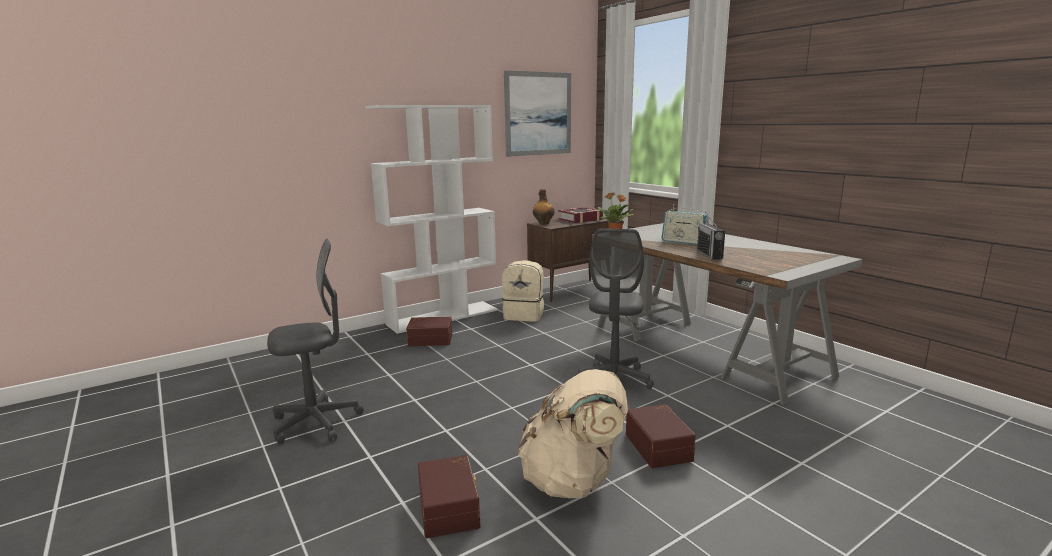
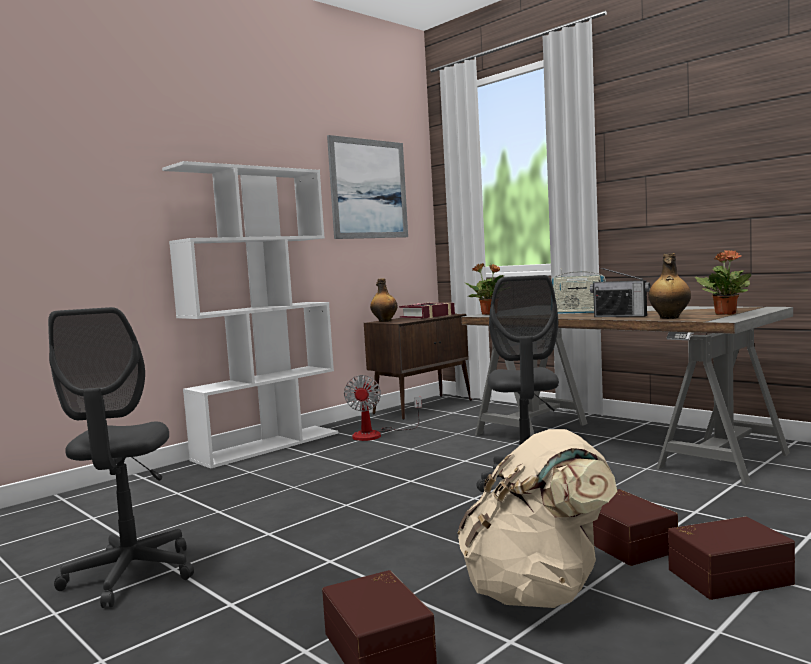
camera: 10 degrees left, 10 degrees down
(316, 422) = (131, 575): grey office chair -> grey office chair turned 120 degrees clockwise
(430, 339) = (261, 469): brown storage box -> brown storage box (727, 575)
(524, 315) = (376, 434): beige backpack -> fan
(709, 255) = (620, 316): radio -> radio turned 45 degrees counterclockwise
(744, 264) = (669, 318): none -> bottle
(794, 264) = (725, 314): none -> potted plant

